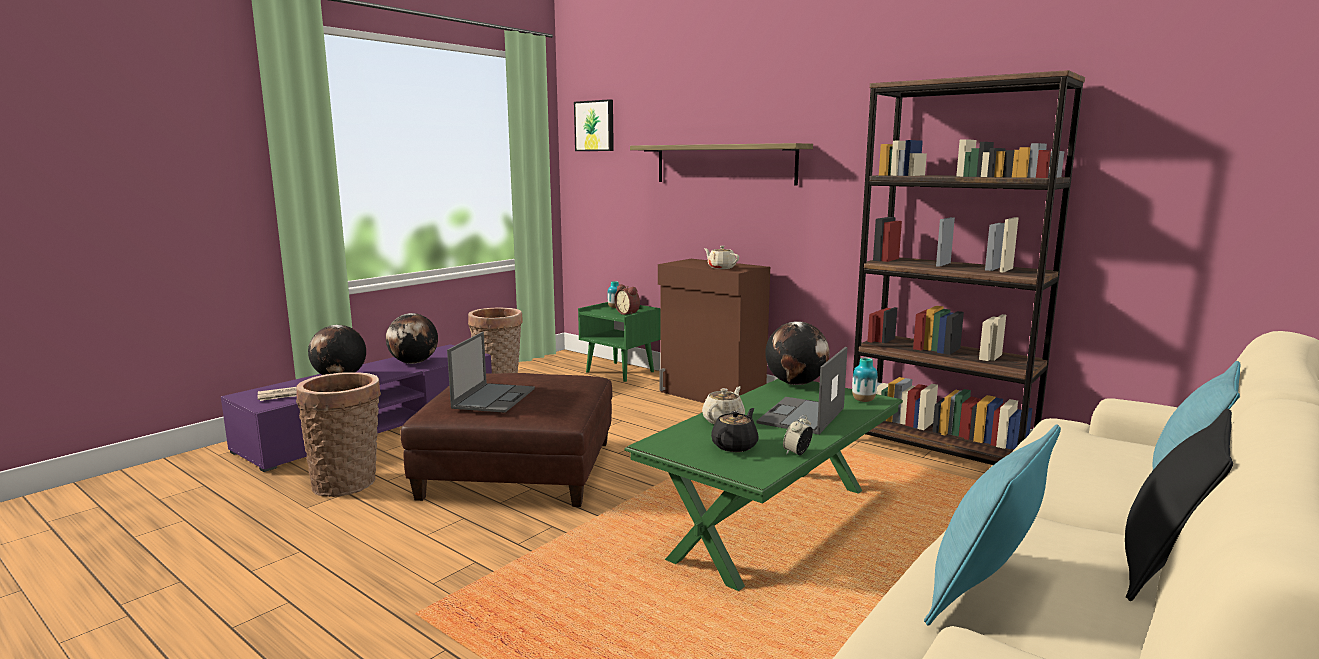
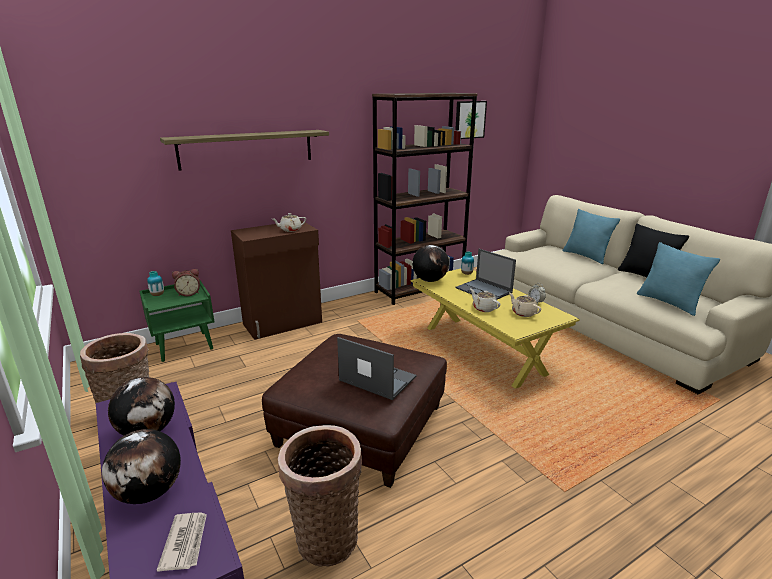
camera: 70 degrees left, 10 degrees up
(595, 126) = (72, 118): picture -> picture (469, 119)
(735, 446) = (523, 313): black teapot -> beige teapot
(772, 523) = (483, 350): green coffee table -> yellow coffee table

